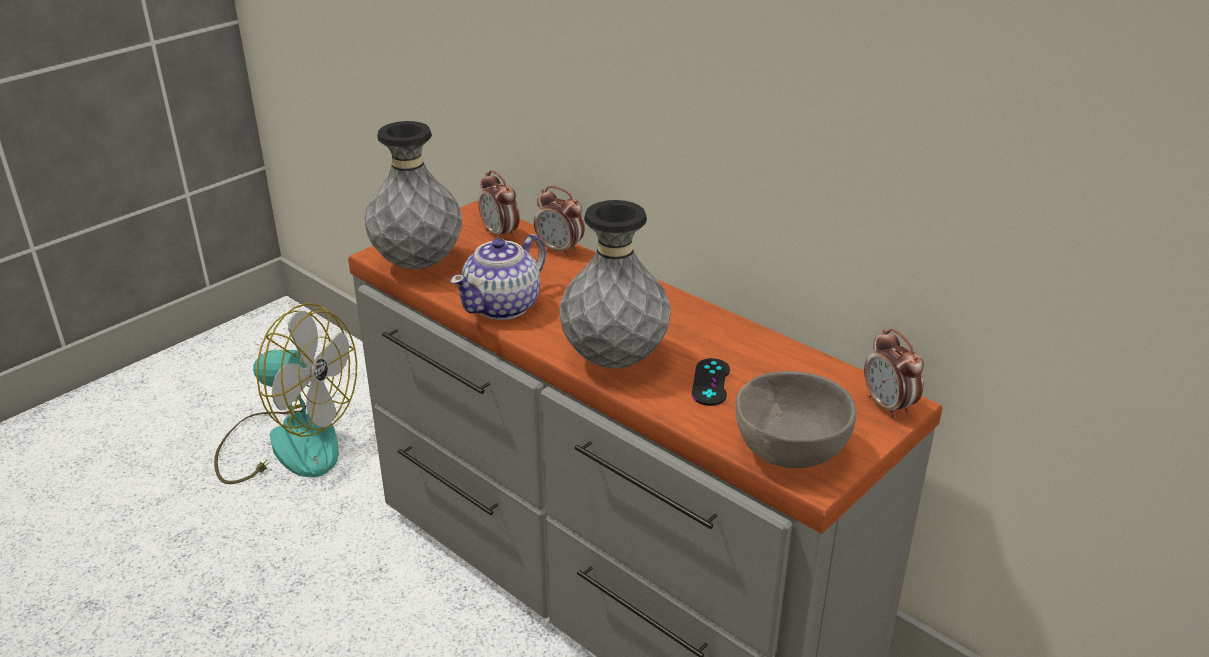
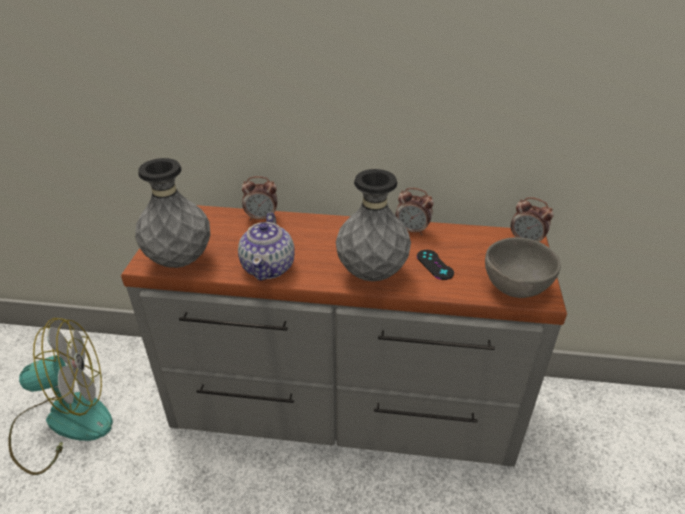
camera: 35 degrees left, 5 degrees up
(500, 234) = (212, 221): alarm clock -> alarm clock (412, 230)

